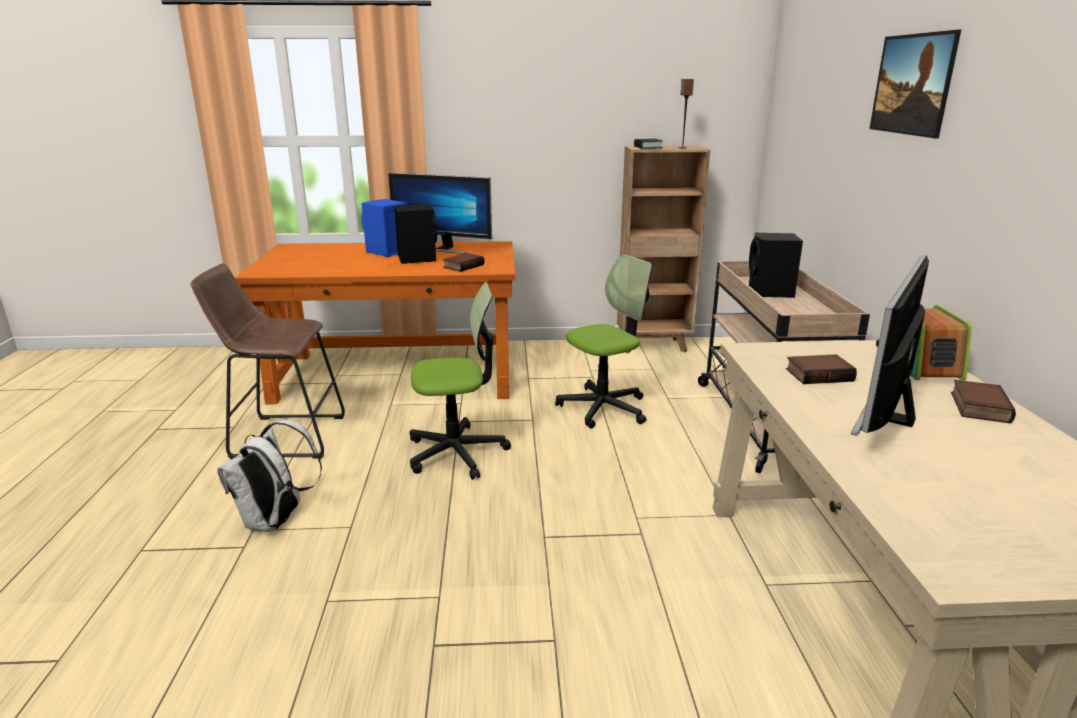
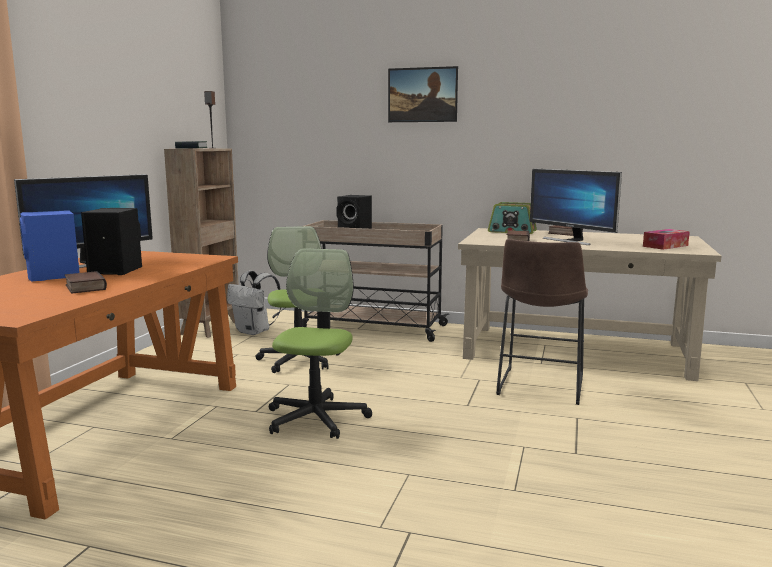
camera: 70 degrees left, 10 degrees down
(275, 521) = (373, 513): white backpack -> white backpack (254, 332)
(282, 436) = (171, 507): brown stool -> brown stool (539, 387)
(463, 266) = (179, 263): book -> book (84, 287)
(980, 522) = (665, 246): none -> tissue box

